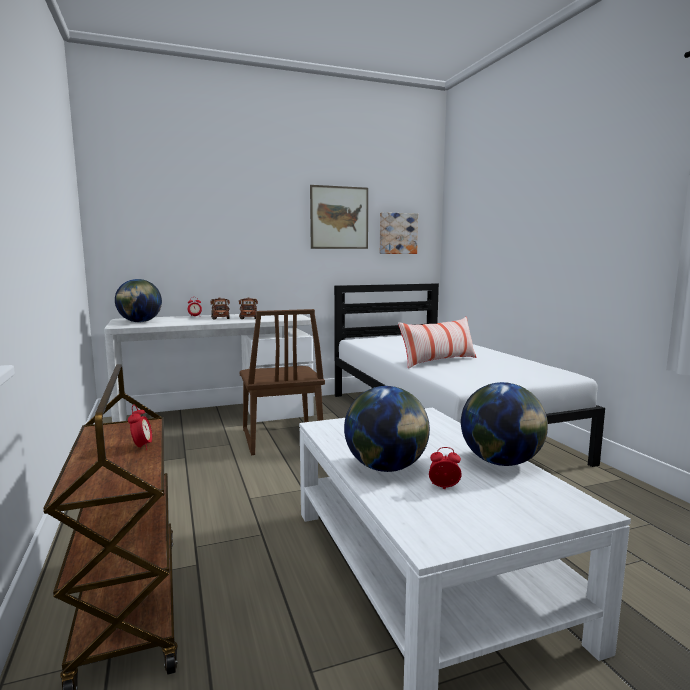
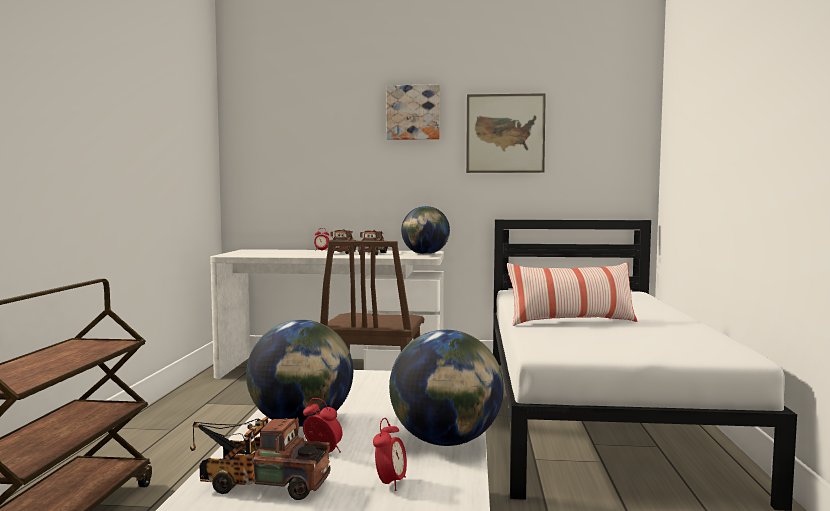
camera: 25 degrees right, 5 degrees down
(140, 322) = (255, 252): globe -> globe (425, 254)
(142, 447) = (77, 360): alarm clock -> alarm clock (390, 483)
(397, 233) = (589, 152): picture -> picture (413, 112)
(445, 521) = (258, 484): none -> toy truck

